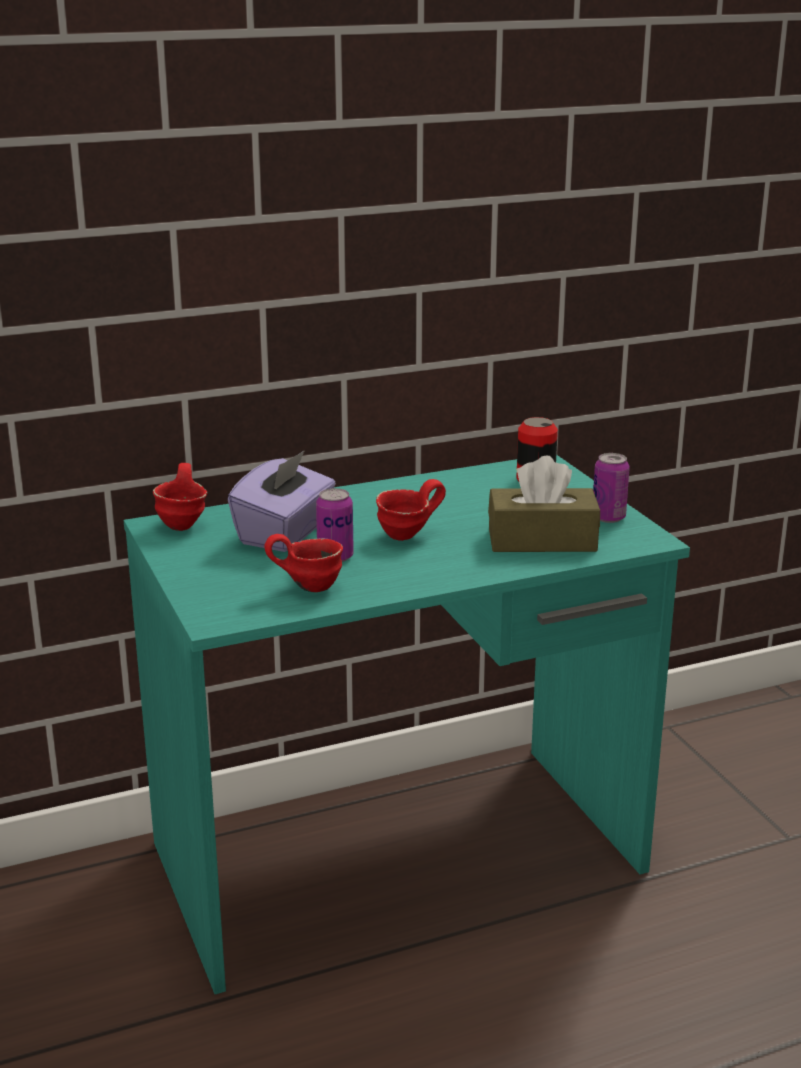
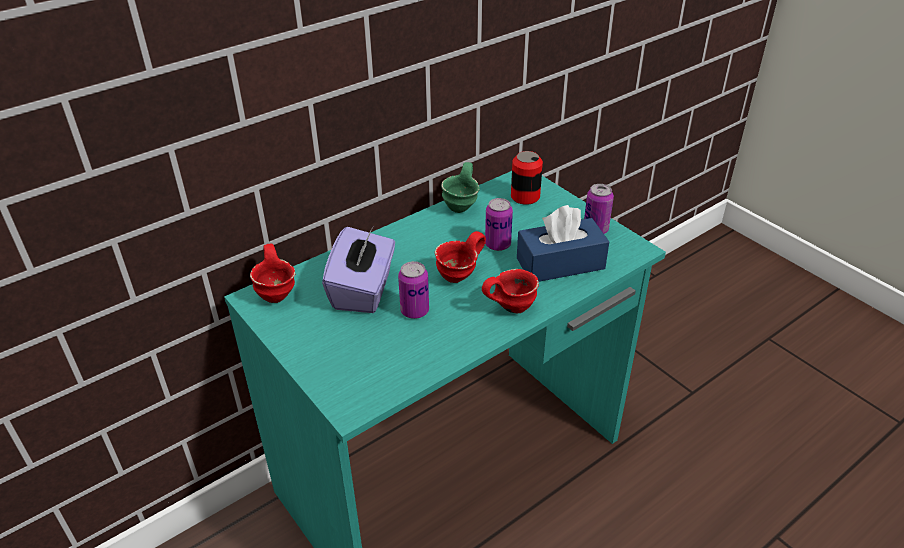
camera: 15 degrees left, 15 degrees up
(308, 587) = (409, 351): red mug -> red mug (509, 307)
(450, 480) = (463, 206): none -> green mug
(472, 516) = (498, 245): none -> can
(542, 540) = (560, 263): brown tissue box -> blue tissue box

